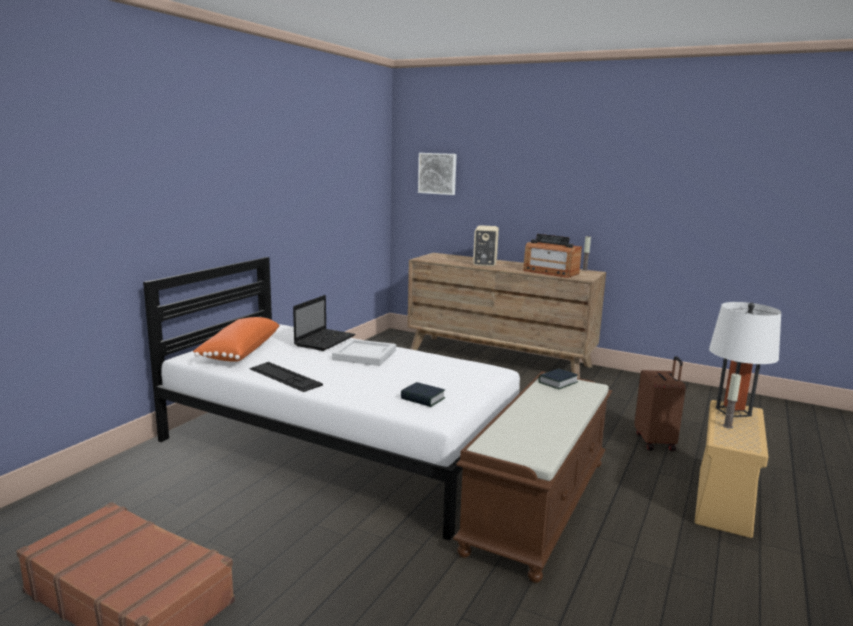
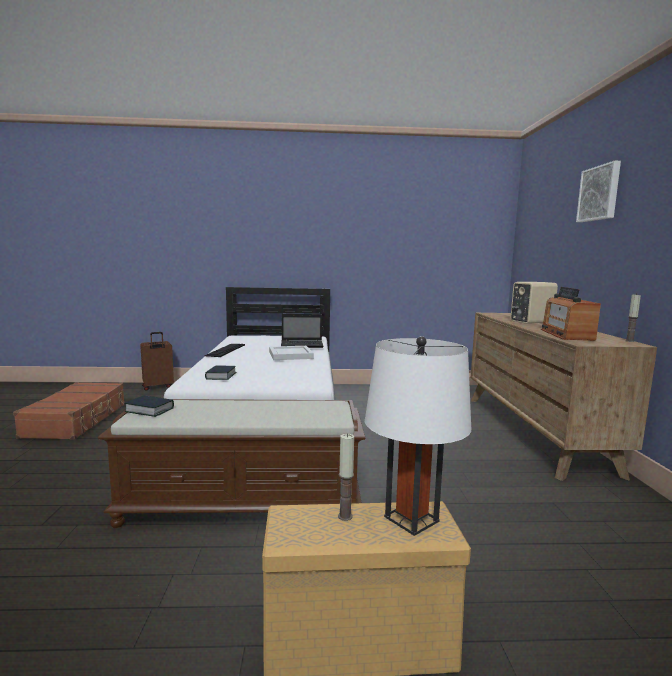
camera: 60 degrees right, 5 degrees down
(239, 351) = (258, 339): orange pillow -> none
(437, 173) = (537, 233): picture -> picture (600, 193)
(557, 382) = (325, 407): book -> book (149, 410)
(655, 442) = (473, 558): brown suitcase -> brown suitcase (158, 387)

